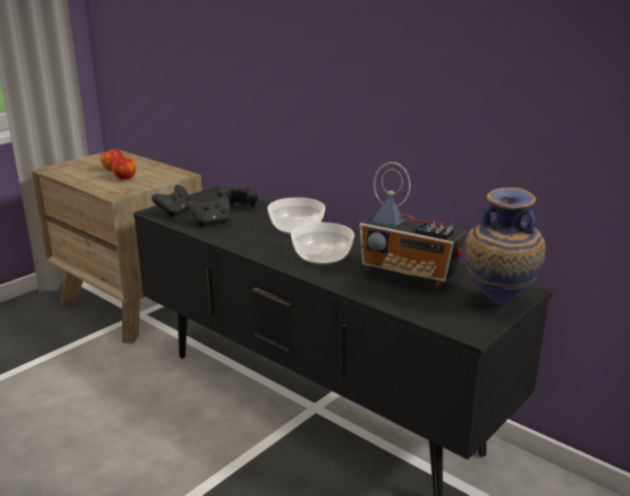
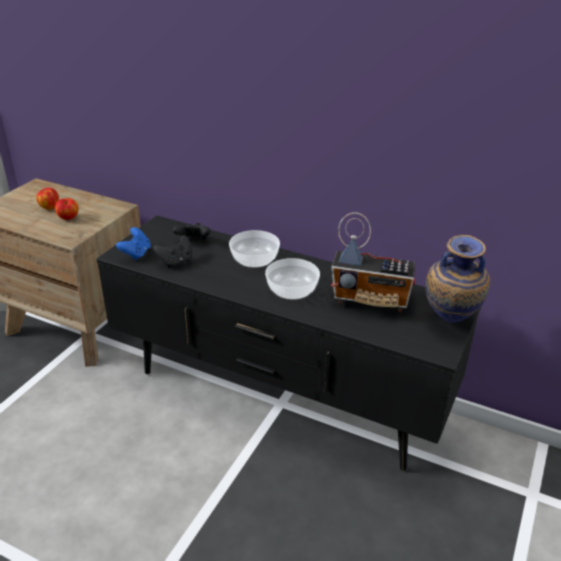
camera: 15 degrees left, 10 degrees up
(175, 212) = (136, 254): black game controller -> blue game controller

